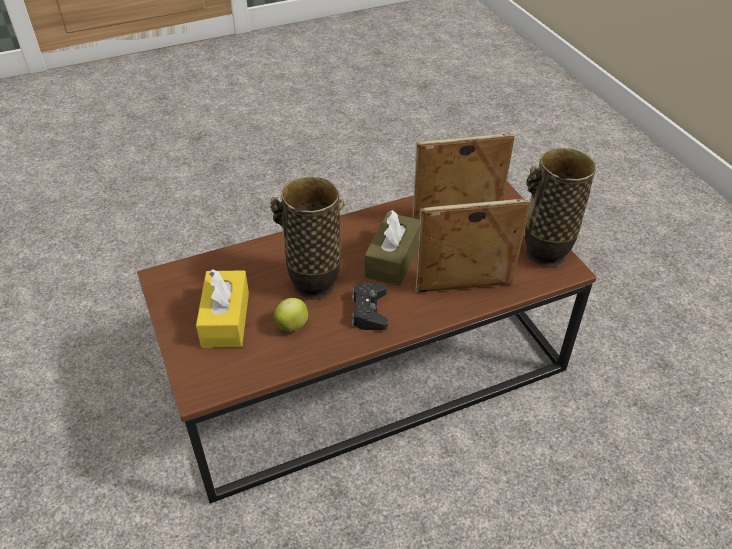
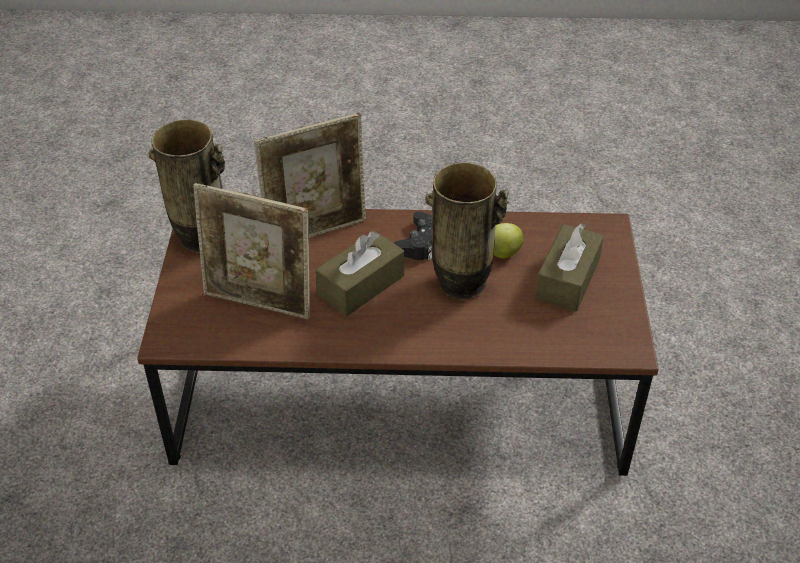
camera: 155 degrees left, 0 degrees up
(225, 319) = (567, 279): yellow tissue box -> brown tissue box
(463, 291) = (316, 231): picture frame -> picture frame turned 45 degrees counterclockwise

